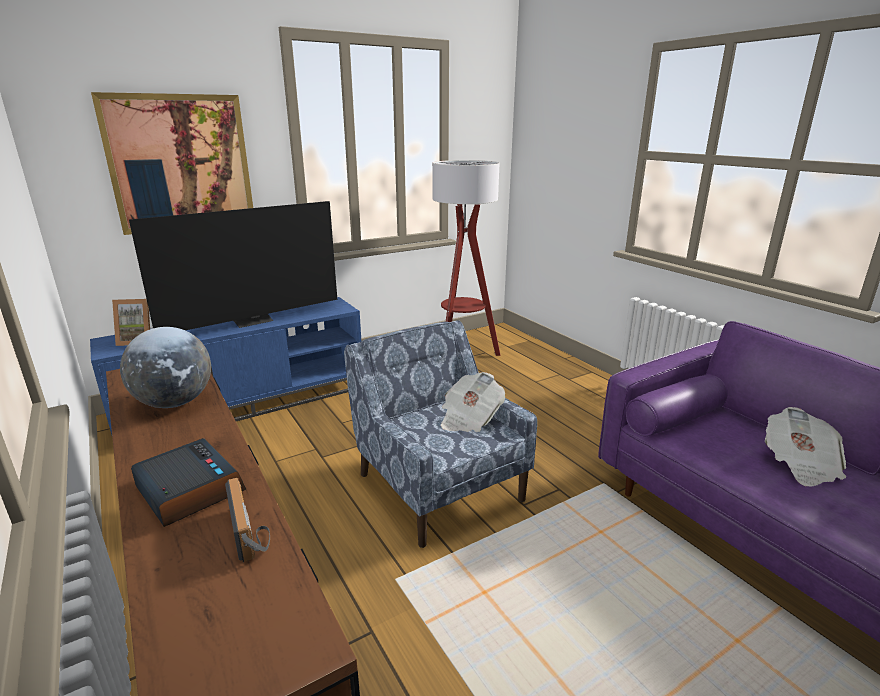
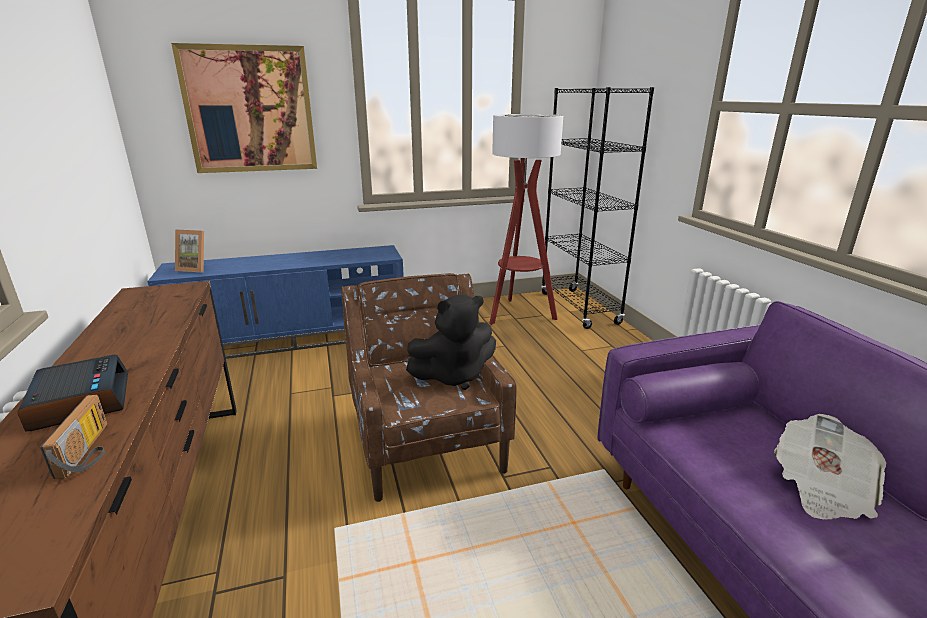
camera: 15 degrees right, 0 degrees up
(175, 403) = (146, 321): globe -> none
(253, 321) = (301, 260): television -> none
(439, 485) = (426, 441): blue armchair -> brown armchair
(469, 418) = (454, 376): newspaper -> black plush toy
(515, 342) = (579, 308): none -> black bookcase

